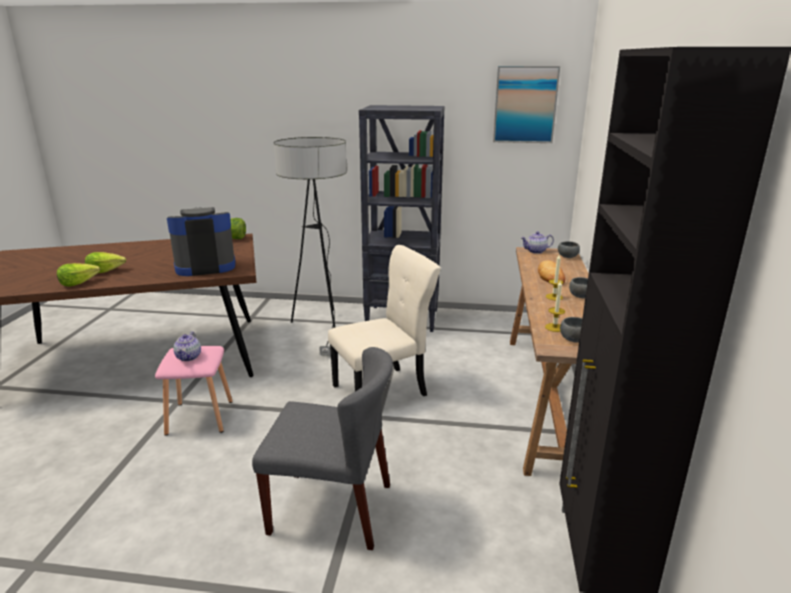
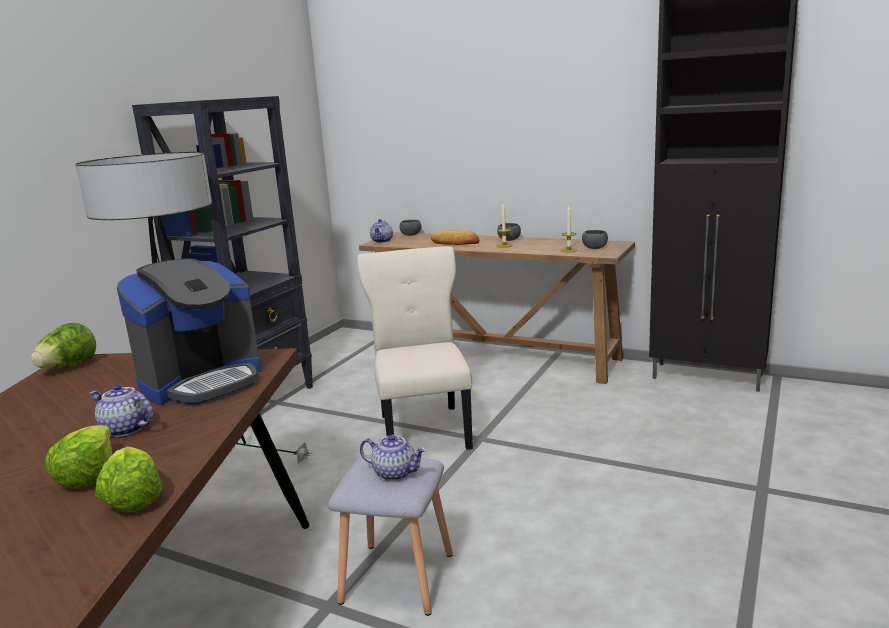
camera: 70 degrees left, 5 degrees down
(149, 266) = (125, 429): none -> teapot
(198, 418) = (398, 579): pink stool -> grey stool
(205, 266) = (202, 381): coffee machine -> coffee machine turned 135 degrees counterclockwise
(332, 508) = (635, 477): grey chair -> none
(525, 105) = (278, 95): picture -> none

